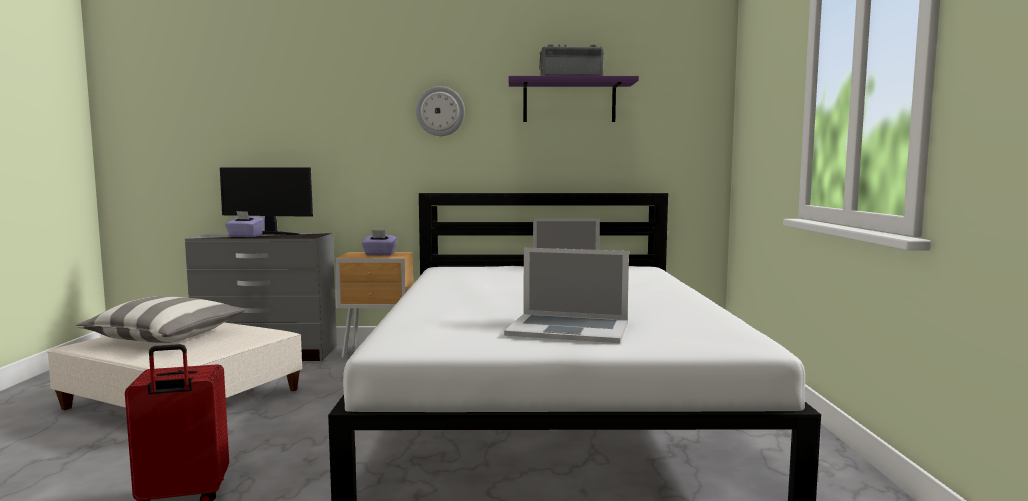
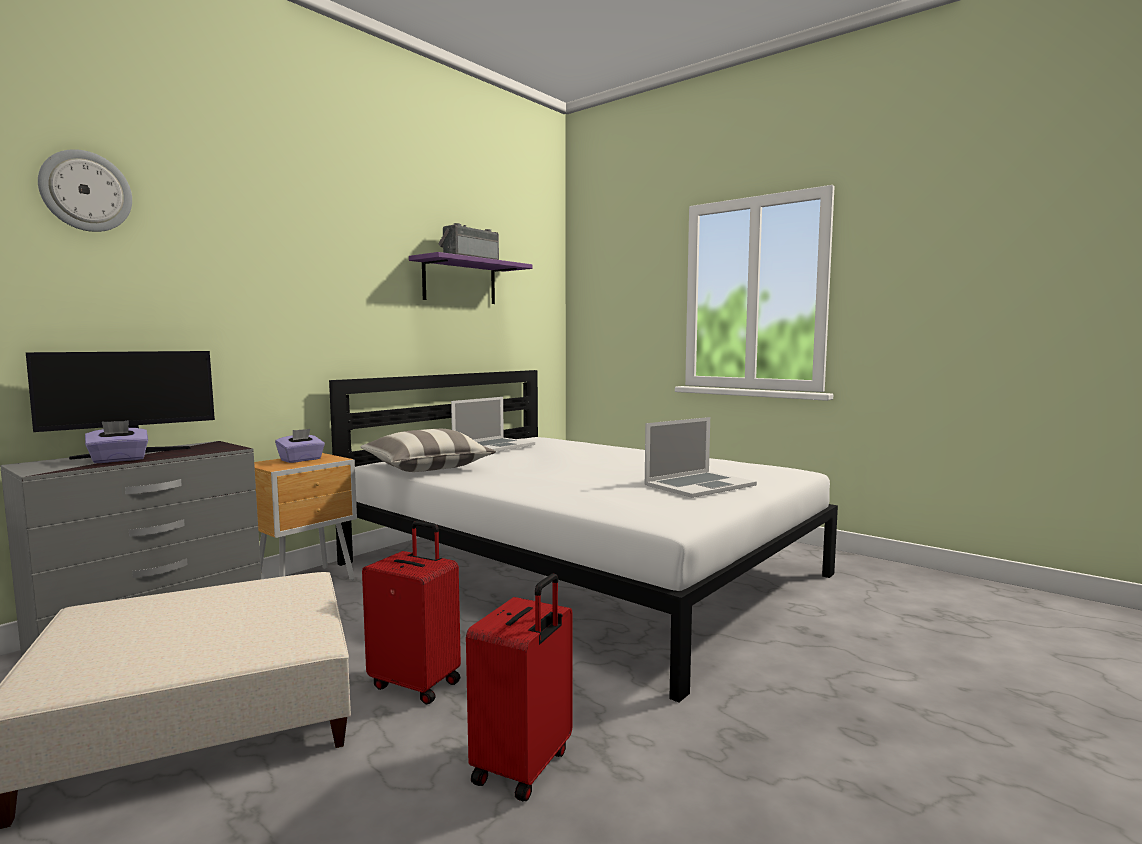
camera: 50 degrees left, 0 degrees up
(165, 337) = (159, 631): pillow -> pillow (427, 468)
(271, 428) = (417, 683): none -> red suitcase
(440, 111) = (342, 282): wall clock -> wall clock (86, 191)

